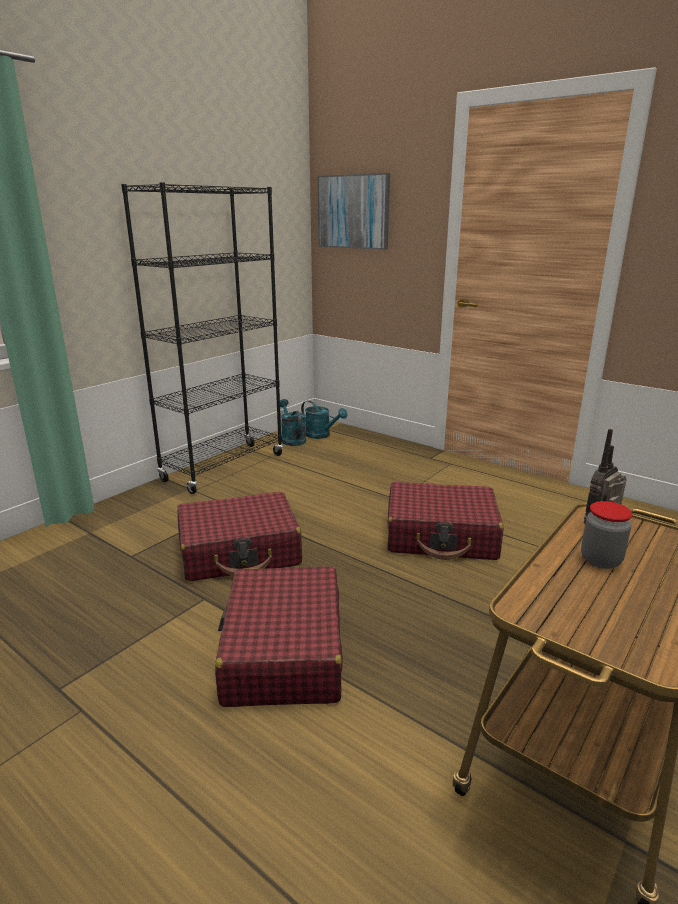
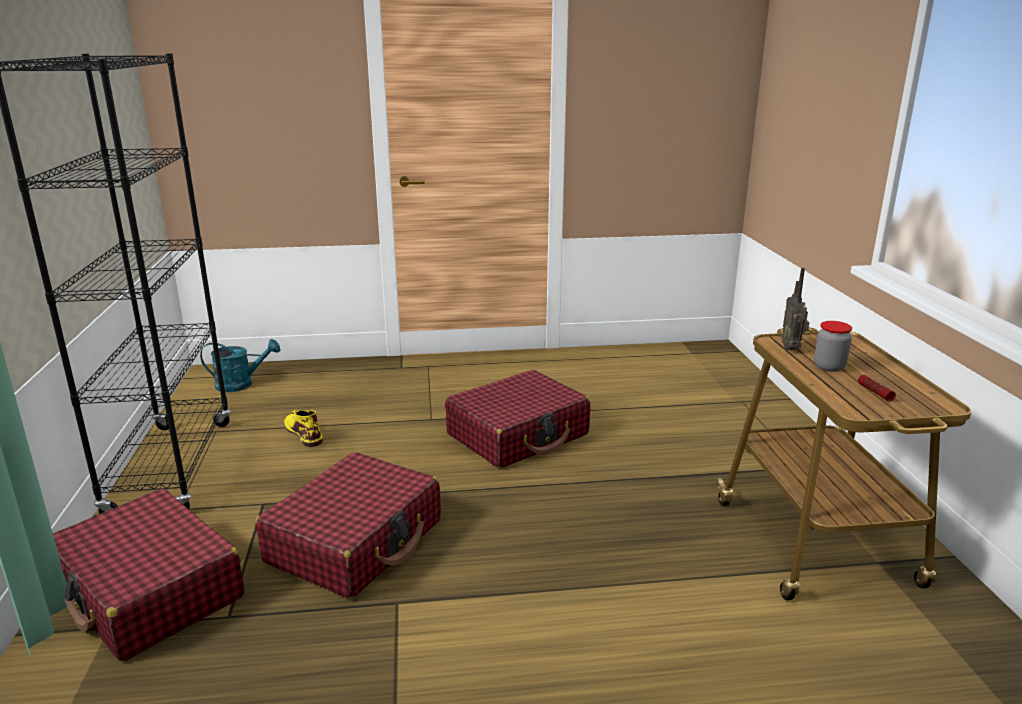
camera: 45 degrees left, 0 degrees up
(283, 652) = (545, 596): red suitcase -> red suitcase (150, 591)
(291, 439) = (208, 401): turquoise watering can -> none
(311, 476) = (303, 433): none -> yellow boot
(353, 212) = (222, 78): picture -> none
(593, 605) = (874, 392): none -> flashlight

